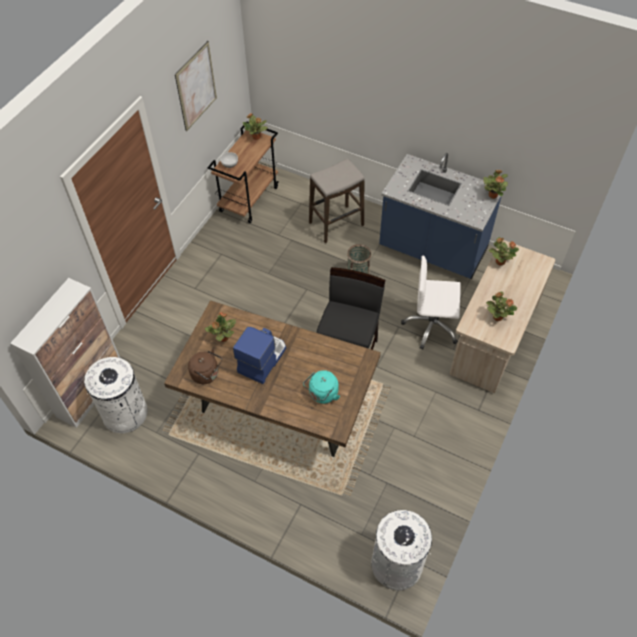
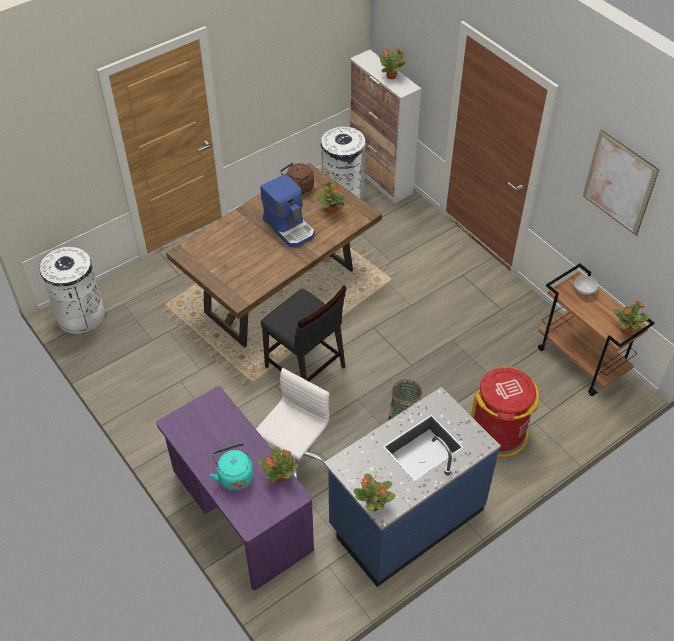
camera: 115 degrees right, 5 degrees down
(322, 394) = (223, 254): turquoise kettle -> turquoise kettle (234, 476)
(336, 224) = (498, 432): stool -> red trash can
(493, 339) = (239, 512): beige desk -> purple desk
(497, 316) = (208, 431): potted plant -> potted plant (391, 76)

